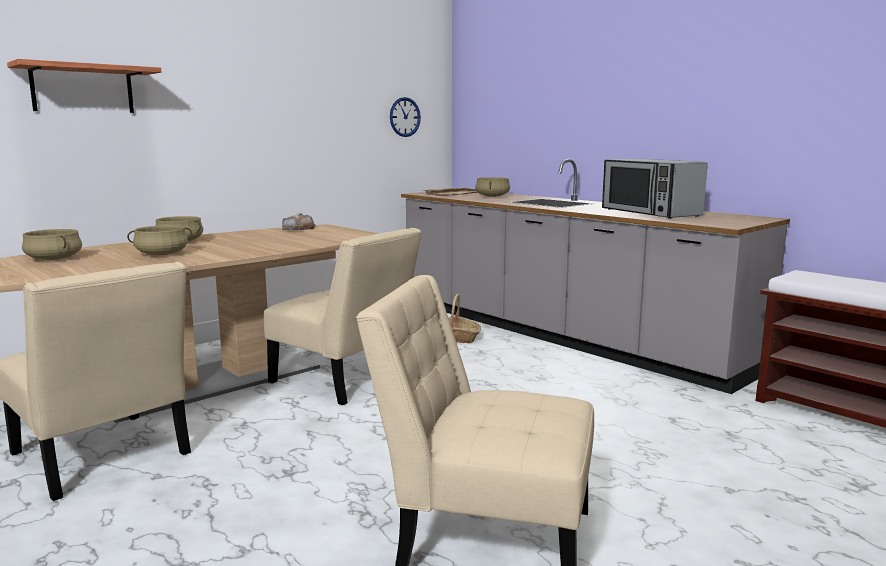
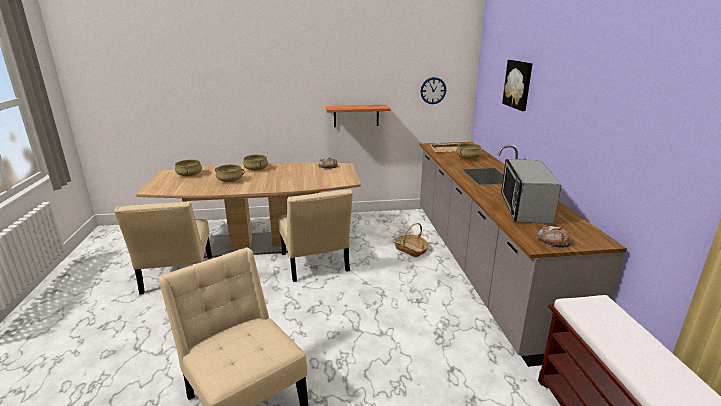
camera: 35 degrees right, 10 degrees up
(83, 89) = (225, 83): shelf -> shelf (356, 115)
(549, 88) = (518, 84): none -> picture
(730, 222) = (553, 240): none -> bread

